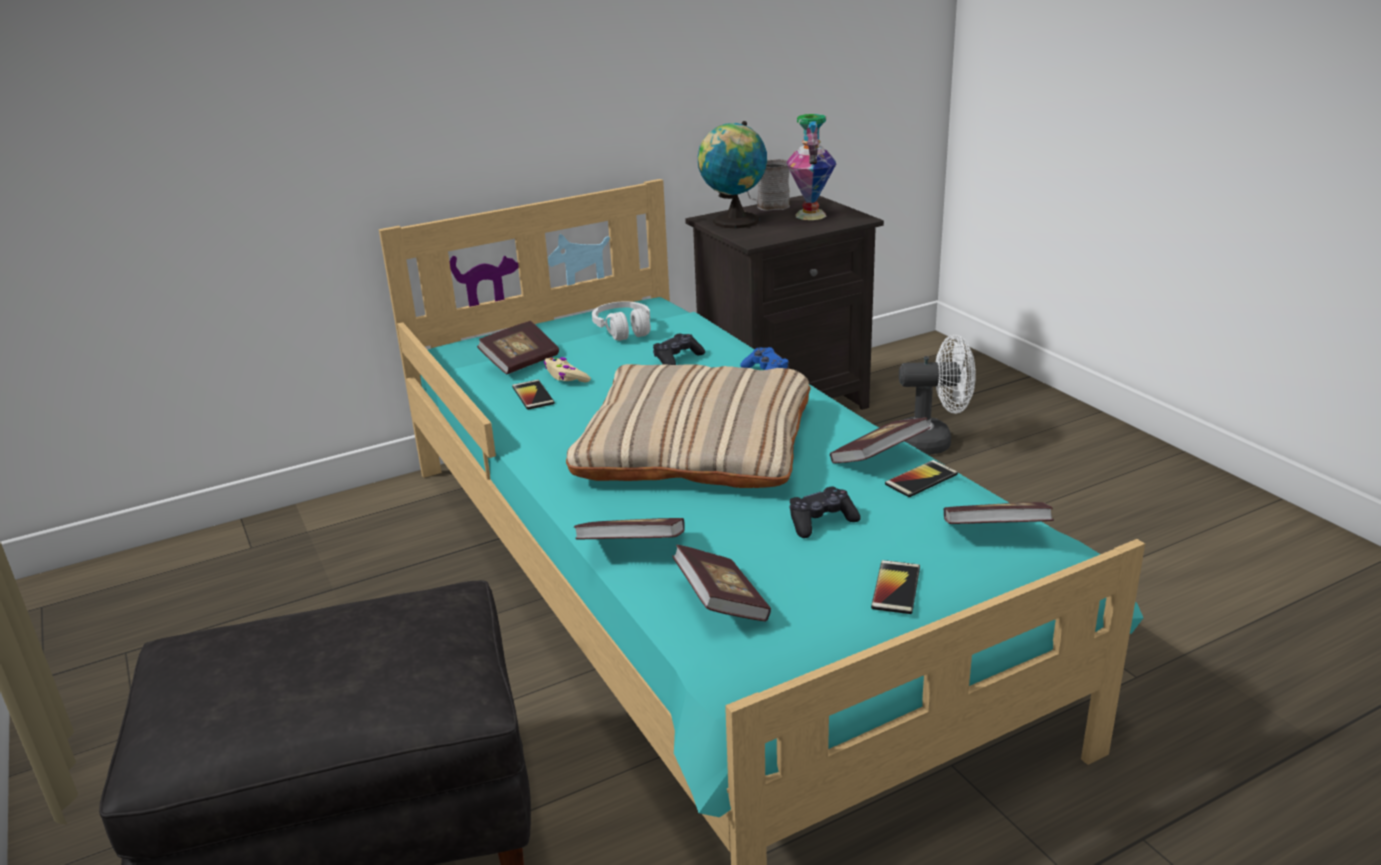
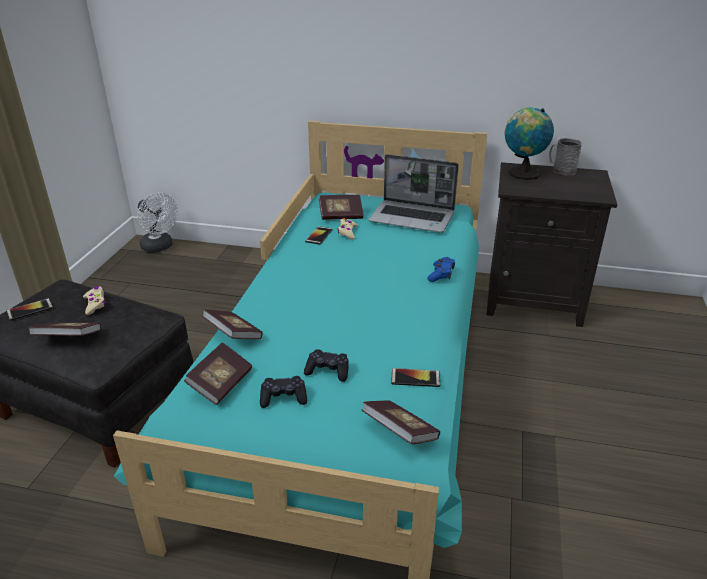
camera: 40 degrees right, 5 degrees up
(313, 631) = (95, 304): none -> beige game controller
(623, 330) = (413, 218): white headphones -> laptop
(677, 359) = (411, 245): black game controller -> black game controller (283, 398)
(695, 443) = (344, 296): beige pillow -> none
(811, 215) = (576, 185): vase -> none
(878, 458) = (415, 353): book -> book (68, 339)
(896, 588) = (300, 428): phone -> phone (30, 310)
(932, 442) = (592, 367): white fan -> white fan (160, 247)

